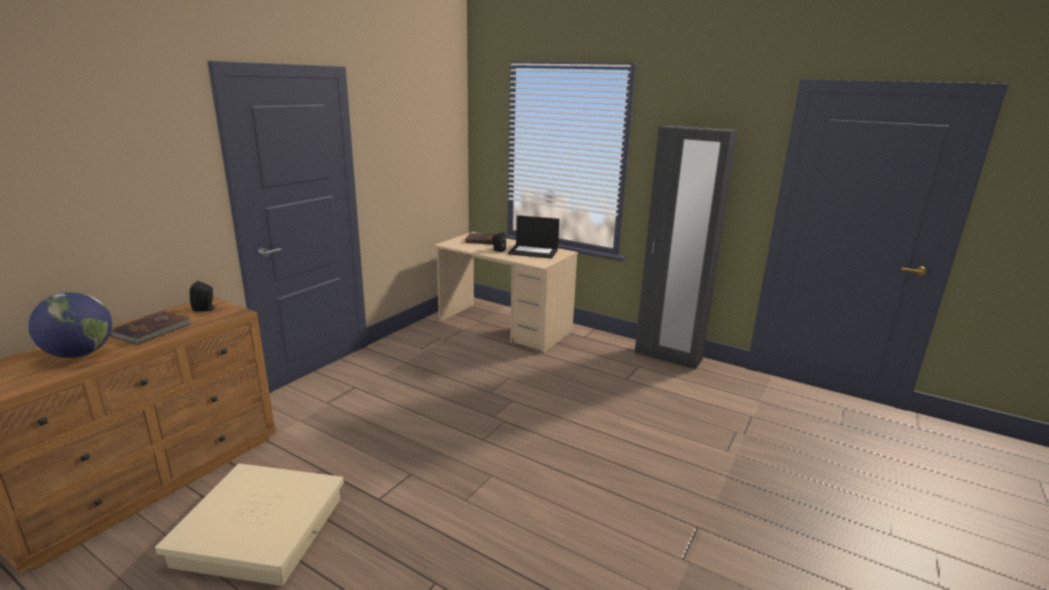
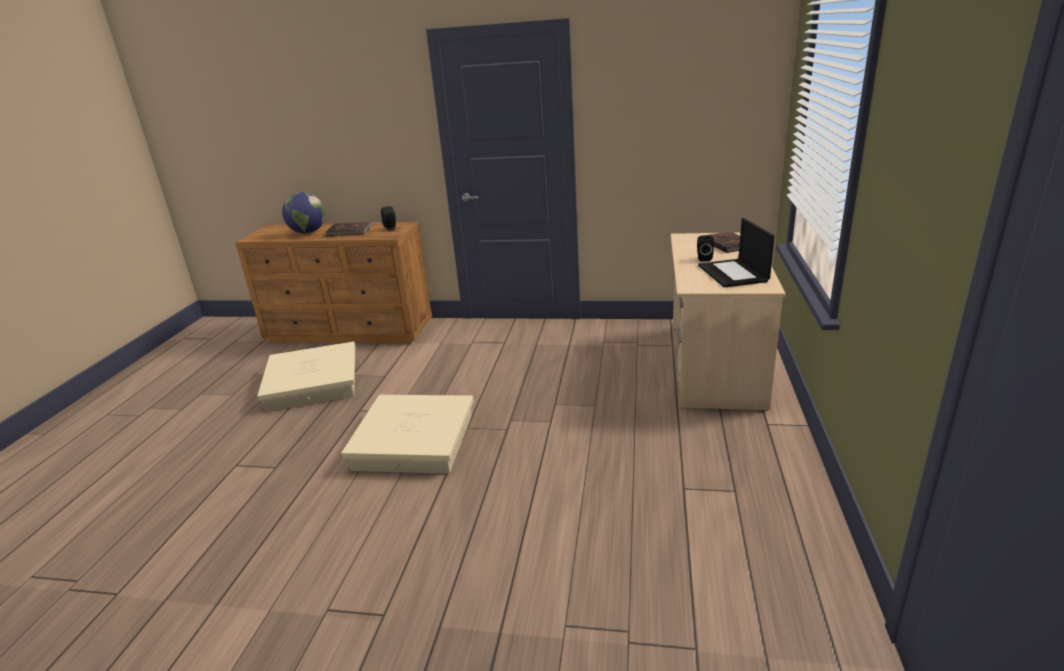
camera: 70 degrees right, 5 degrees up
(478, 471) = (415, 441): none -> beige storage box
(668, 356) = (806, 514): black wardrobe -> none

